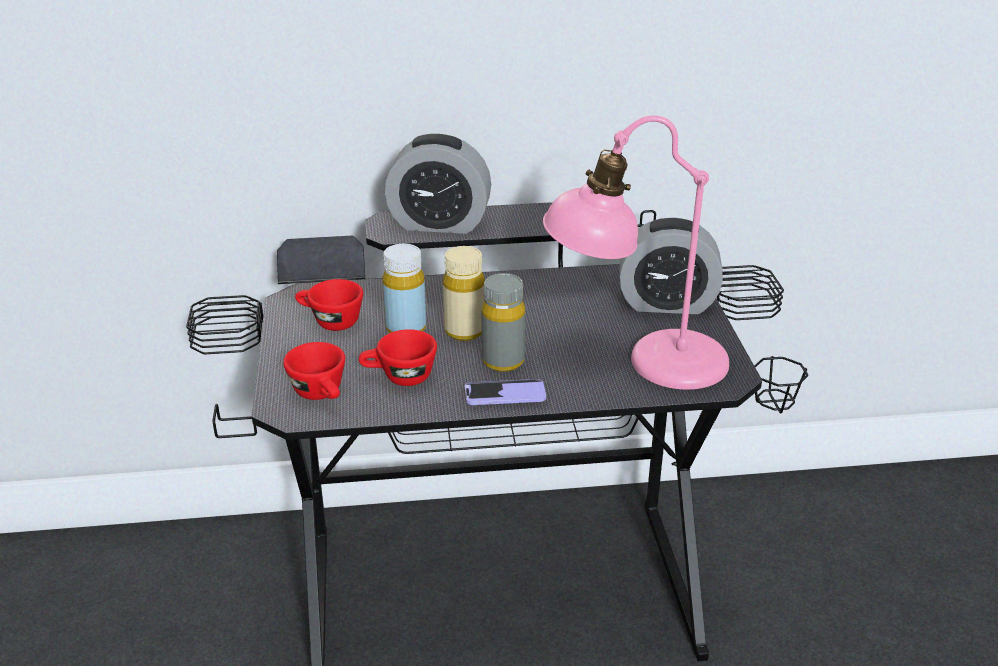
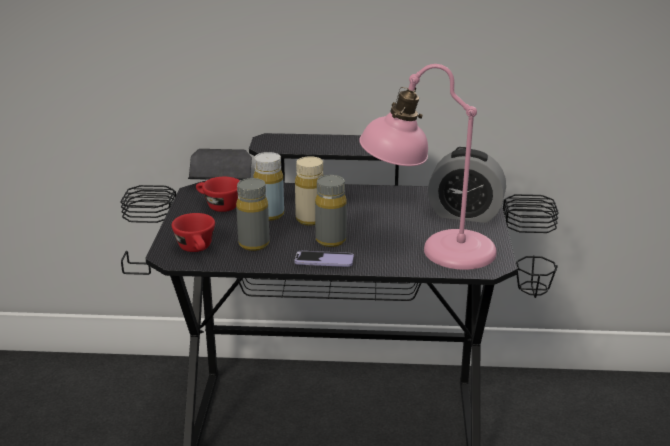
camera: 10 degrees right, 5 degrees down
(399, 377) = (254, 244): red cup -> grey bottle
(439, 224) = (303, 143): alarm clock -> none

